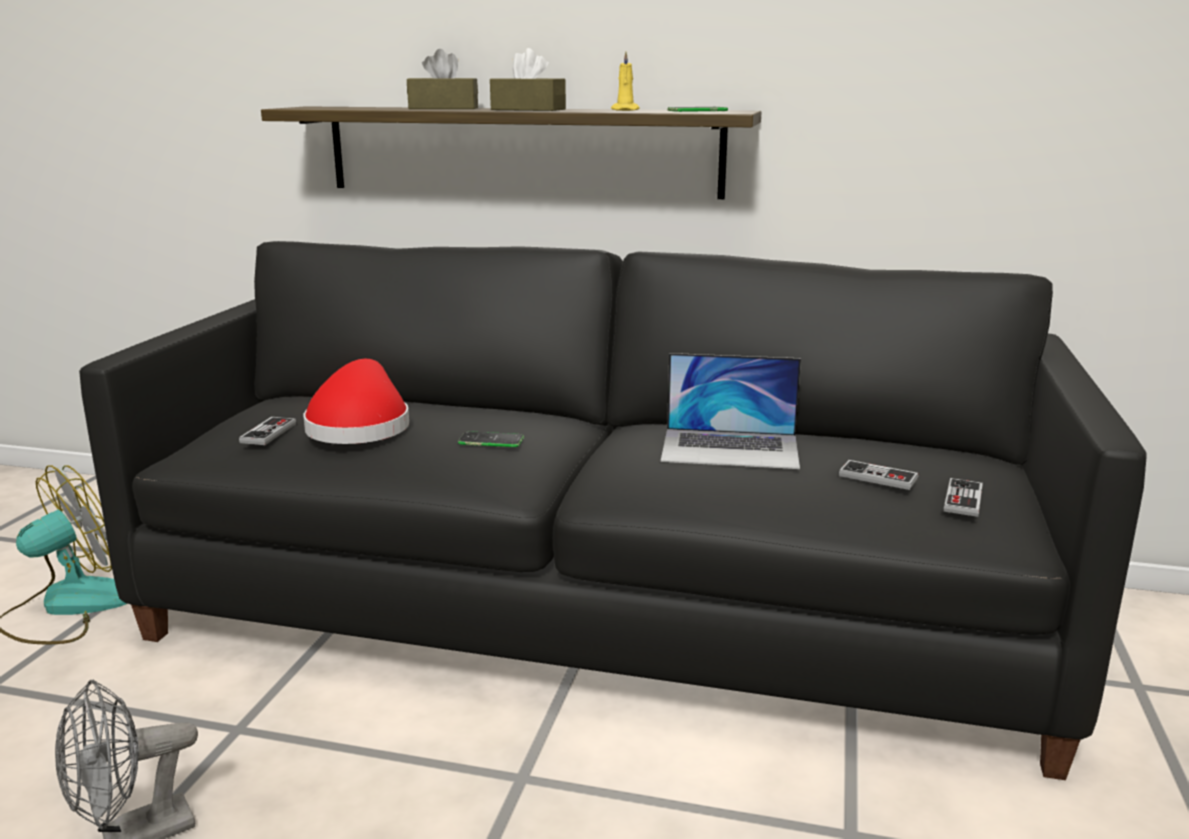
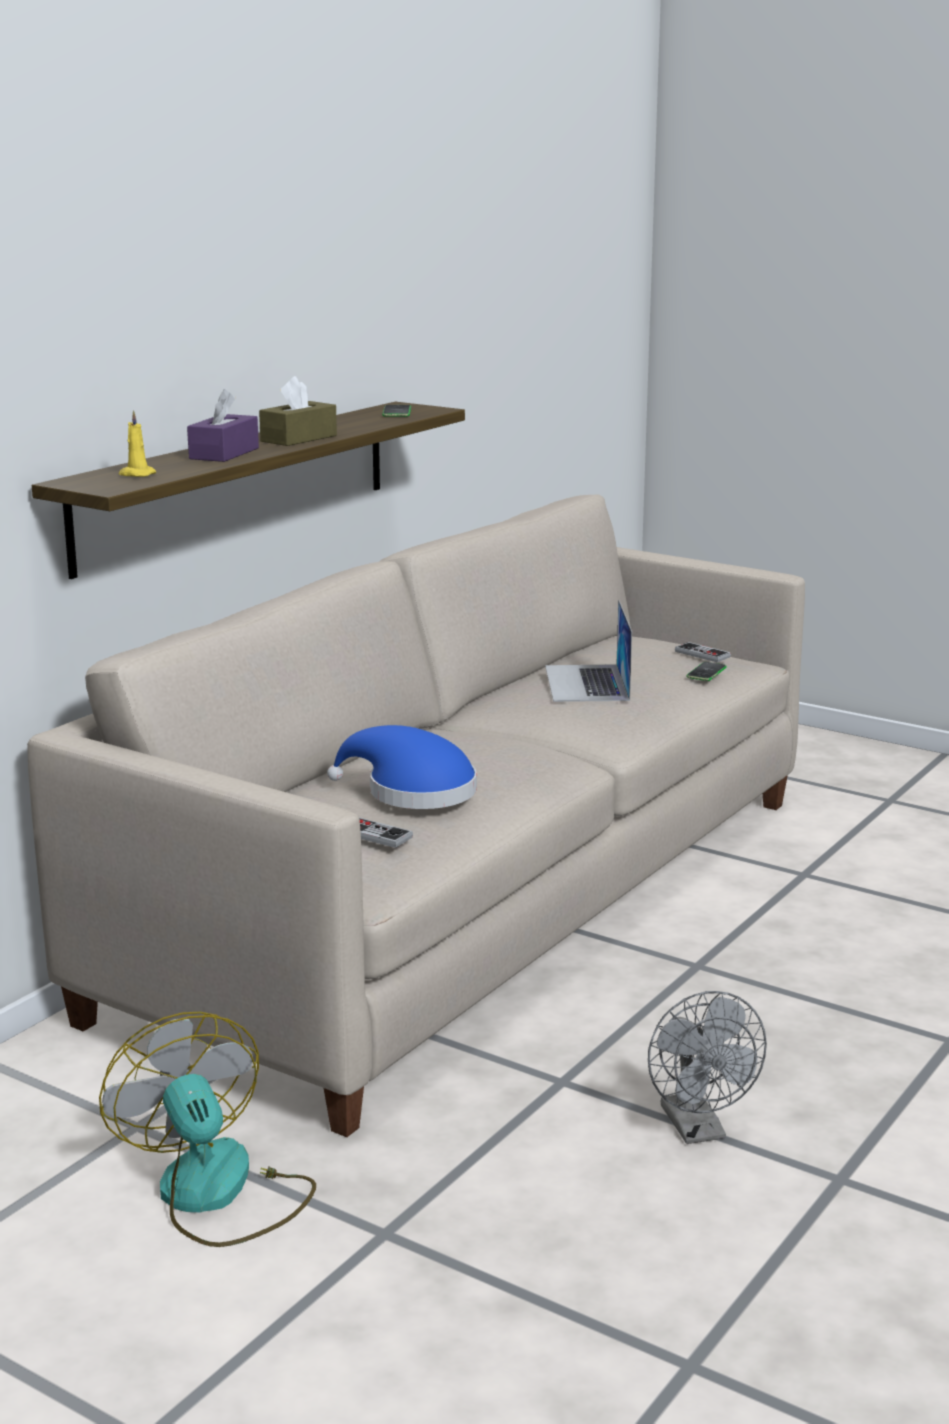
camera: 70 degrees left, 0 degrees up
(359, 426) = (412, 791): red hat -> blue hat
(443, 108) = (224, 453): brown tissue box -> purple tissue box
(491, 441) = (504, 748): phone -> phone (706, 672)
(597, 612) = (474, 901): black sofa -> beige sofa
(625, 110) = (366, 423): yellow candle -> yellow candle (136, 474)
(730, 448) = (587, 683): laptop -> laptop turned 150 degrees clockwise
(878, 477) = (665, 661): game controller -> none

